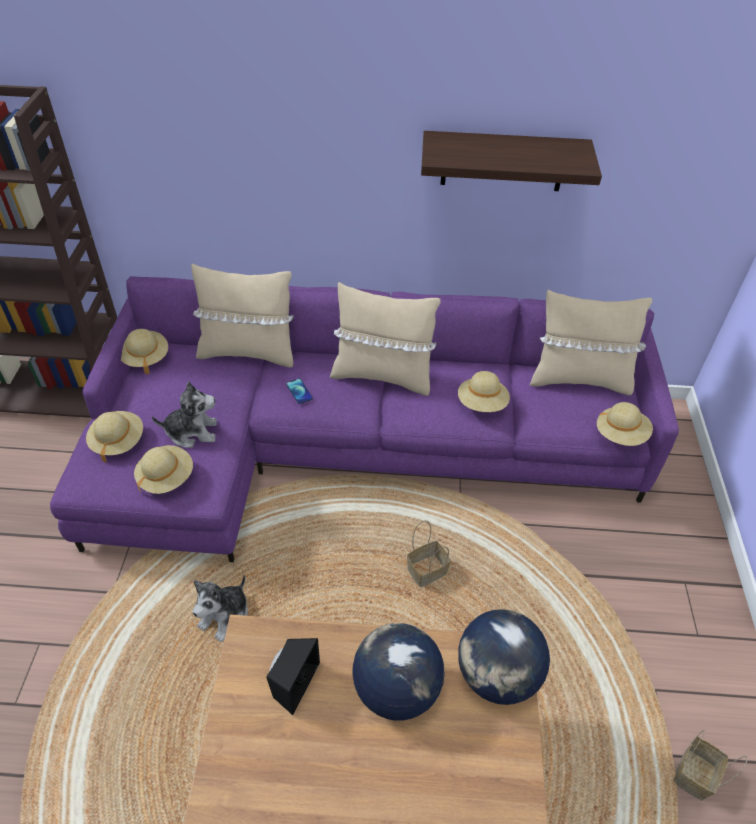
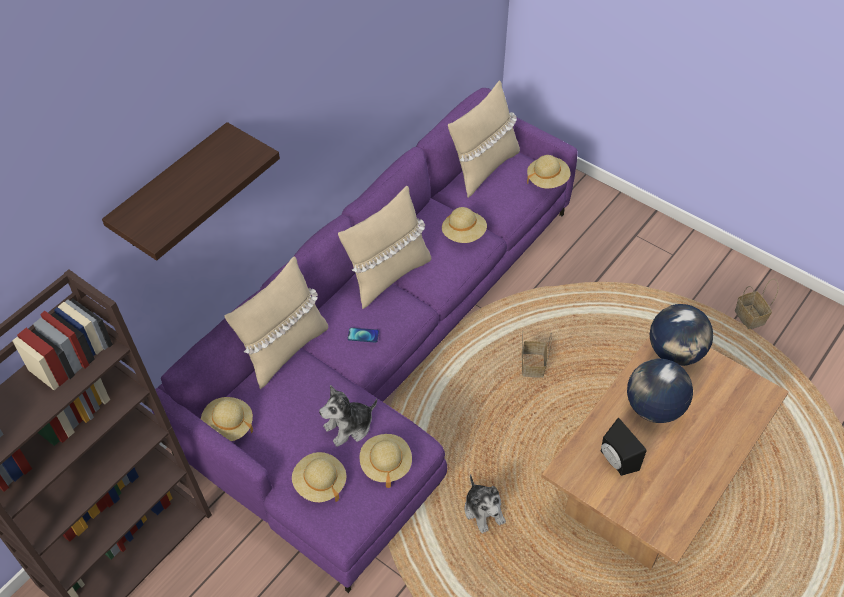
camera: 55 degrees left, 5 degrees up
(192, 432) = (349, 427): plush toy -> plush toy turned 150 degrees counterclockwise
(503, 161) = (375, 60): shelf -> shelf (172, 188)

